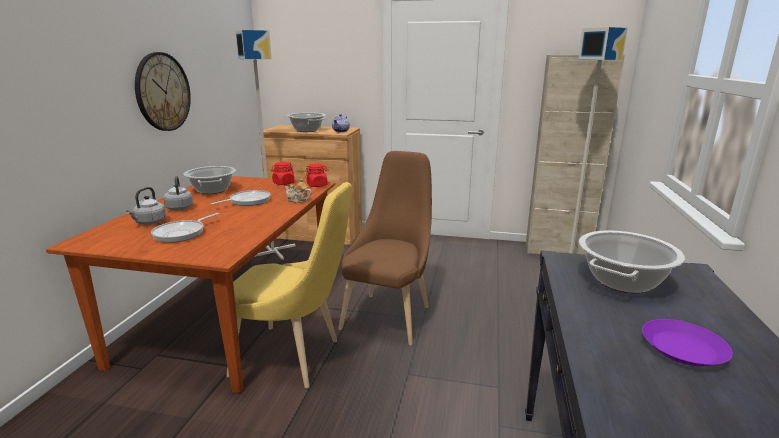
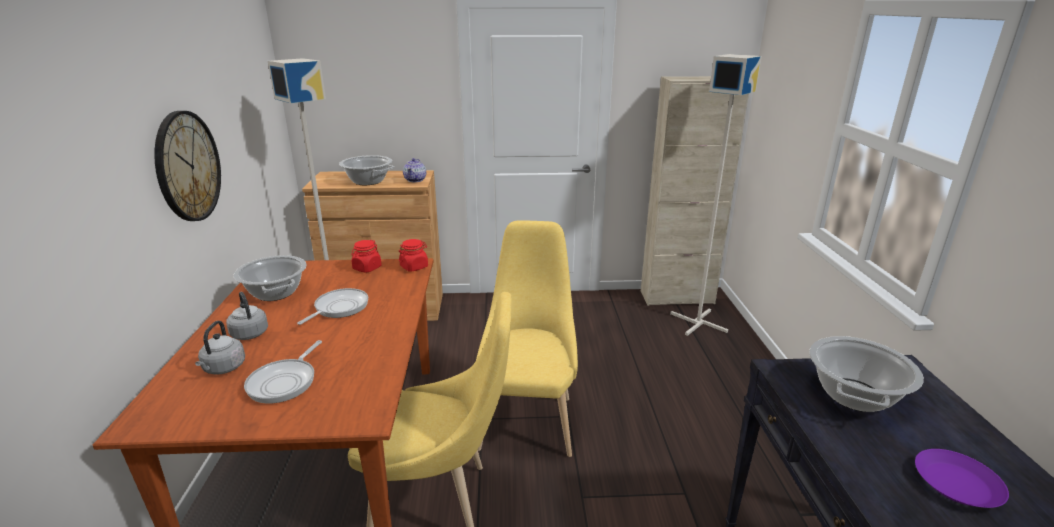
camera: 15 degrees left, 5 degrees up
(298, 201) = (406, 299): teapot -> none
(389, 315) = (528, 417): brown chair -> yellow chair

